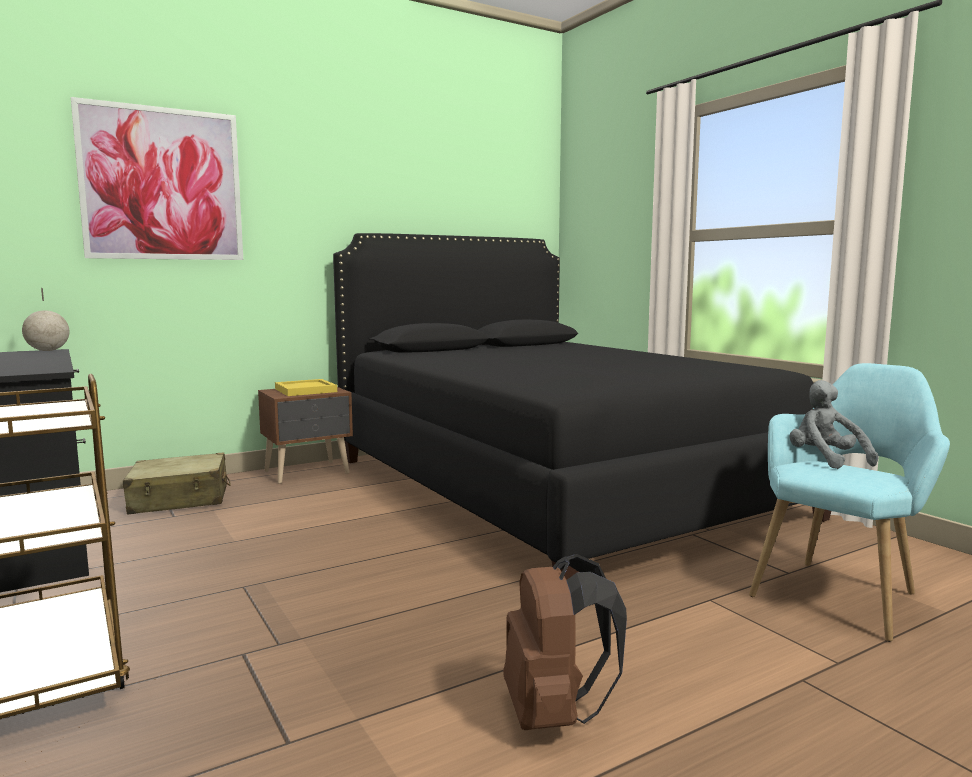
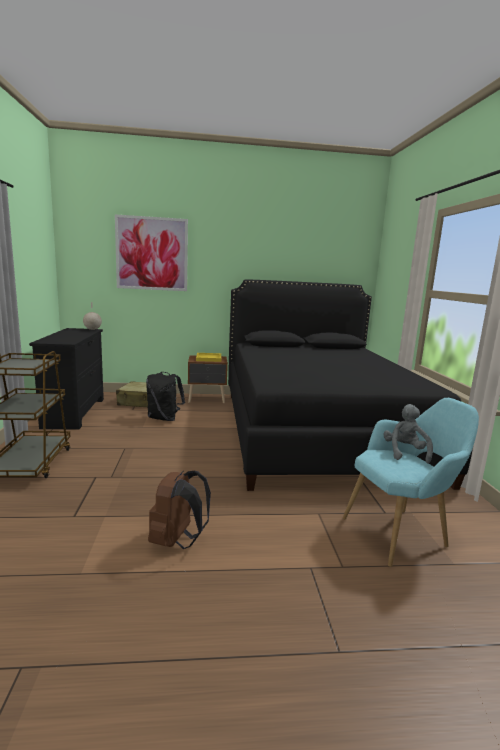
camera: 25 degrees right, 5 degrees up
(263, 518) = (164, 418): none -> black backpack

